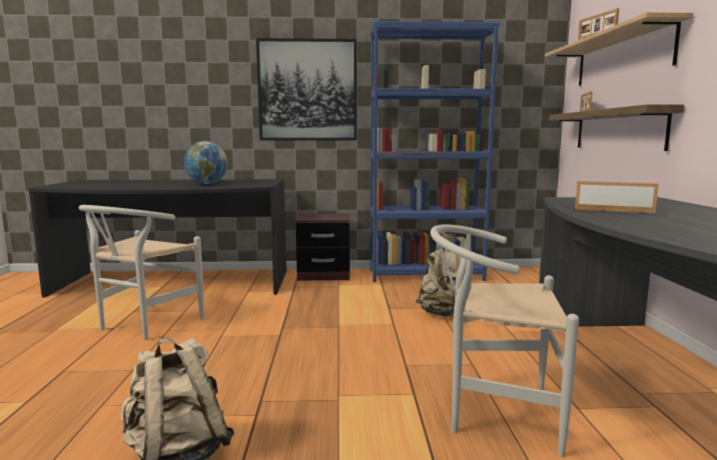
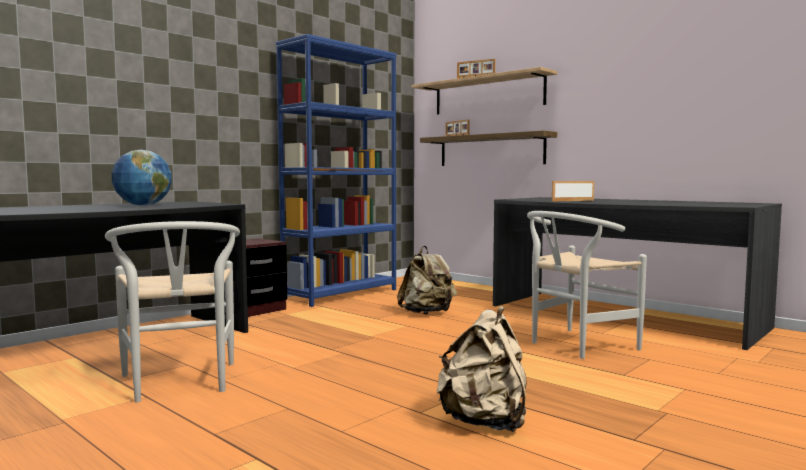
camera: 45 degrees left, 5 degrees down
(307, 90) = (211, 97): picture -> none

